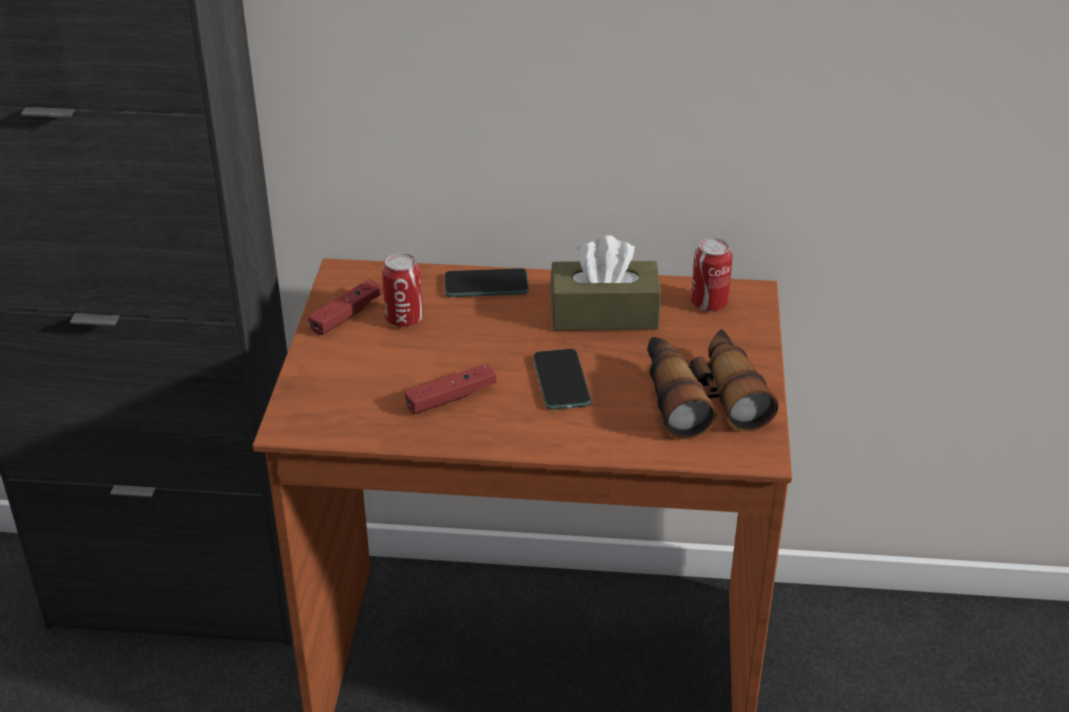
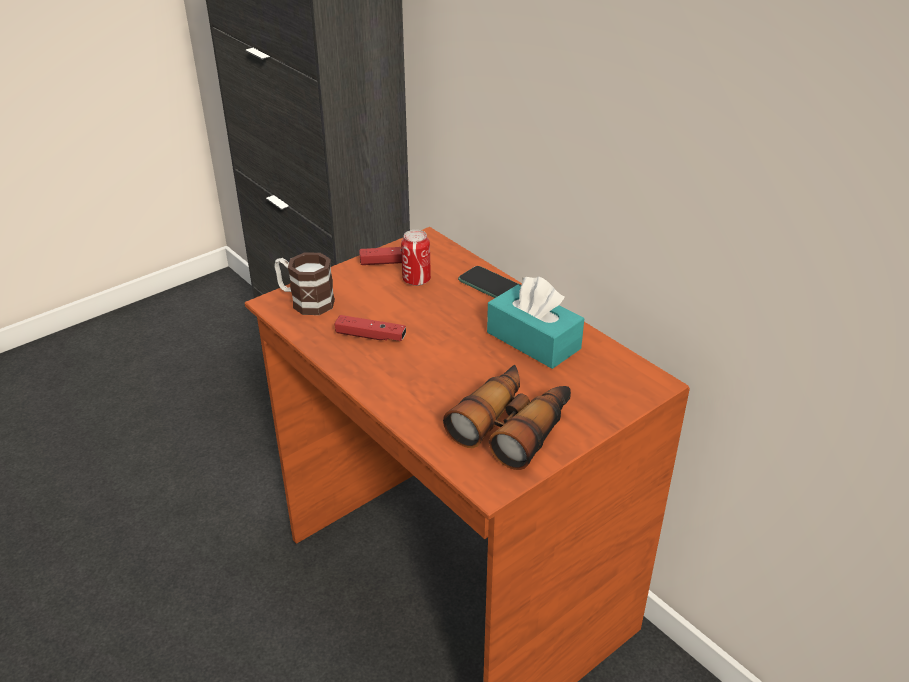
camera: 45 degrees right, 0 degrees up
(323, 404) = (305, 301): none -> mug
(561, 381) = (444, 363): phone -> none
(604, 314) = (533, 340): brown tissue box -> turquoise tissue box
(709, 303) = (613, 372): can -> none

